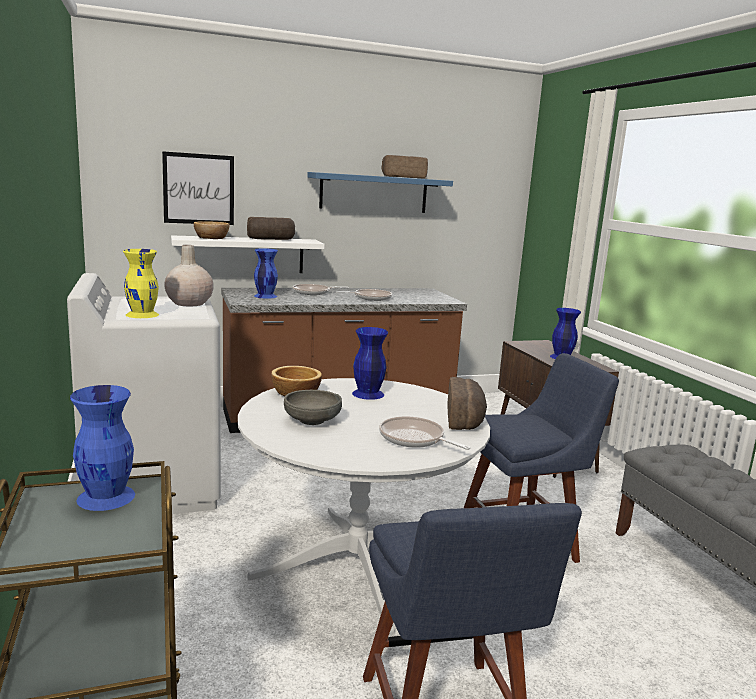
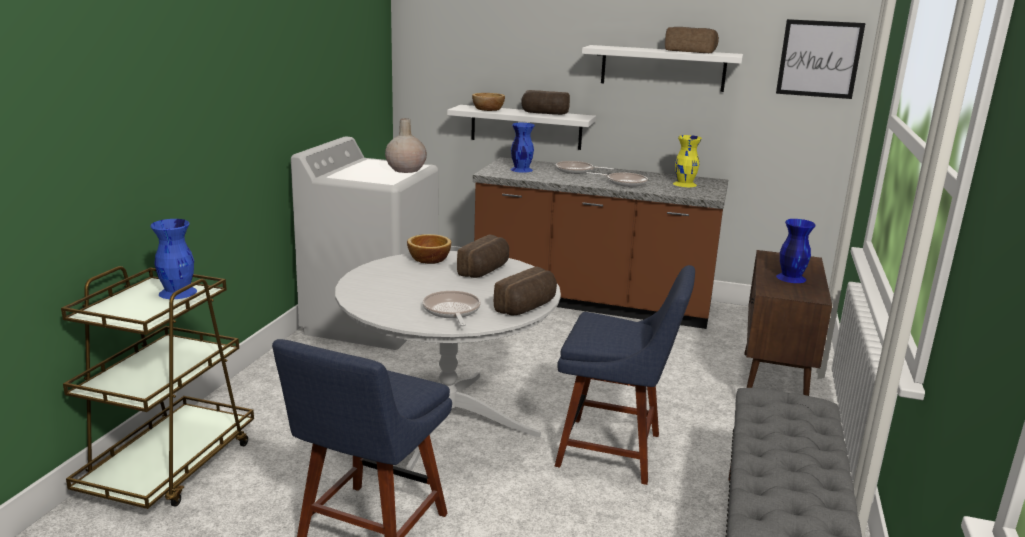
camera: 35 degrees right, 5 degrees up
(143, 314) = (351, 175): yellow vase -> yellow vase (685, 184)
(199, 189) = (485, 61): picture -> picture (819, 59)
(312, 420) = (402, 281): grey bowl -> none
(367, 394) = (486, 270): blue vase -> bread
(374, 193) = (663, 68): blue shelf -> white shelf

